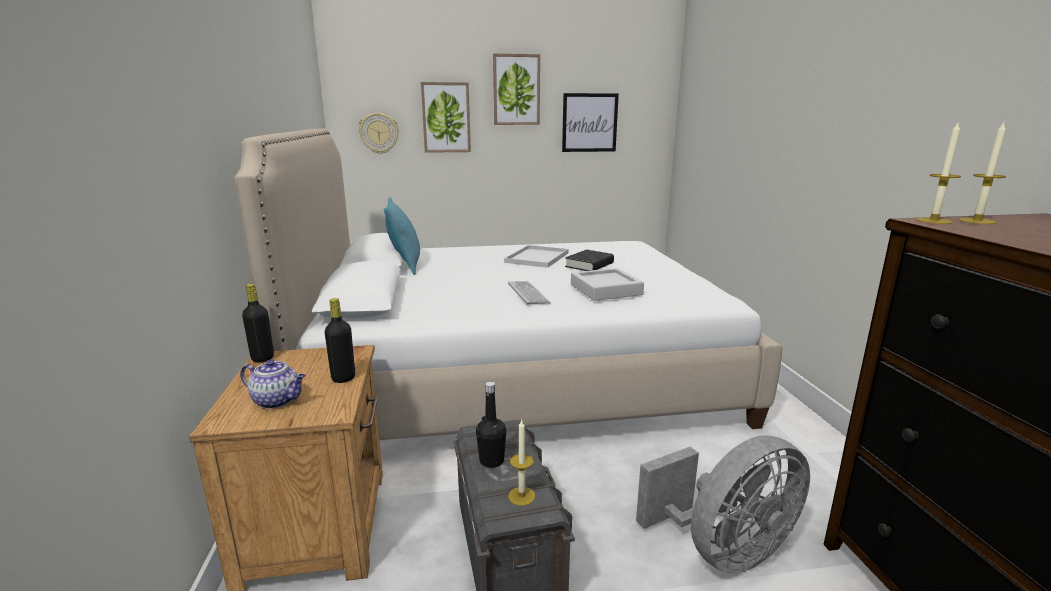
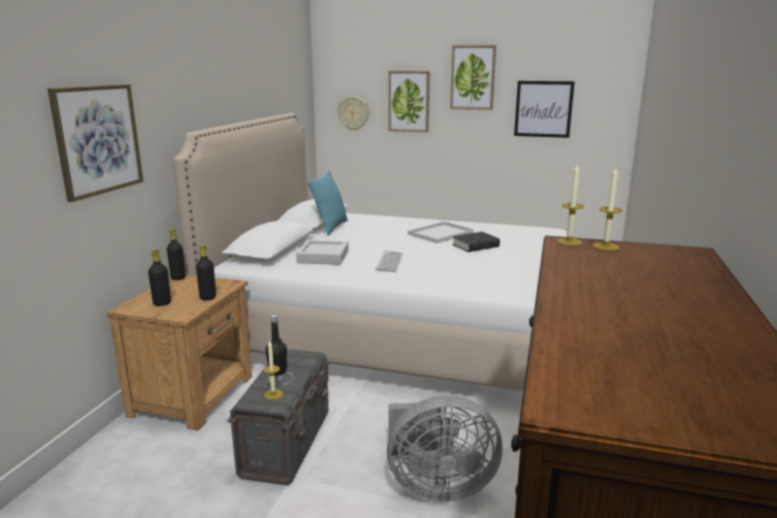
camera: 25 degrees right, 0 degrees up
(138, 136) = (97, 140): none -> picture
(278, 401) = (162, 303): teapot -> black bottle
(605, 289) = (453, 268): grey tray -> grey tray (323, 257)

